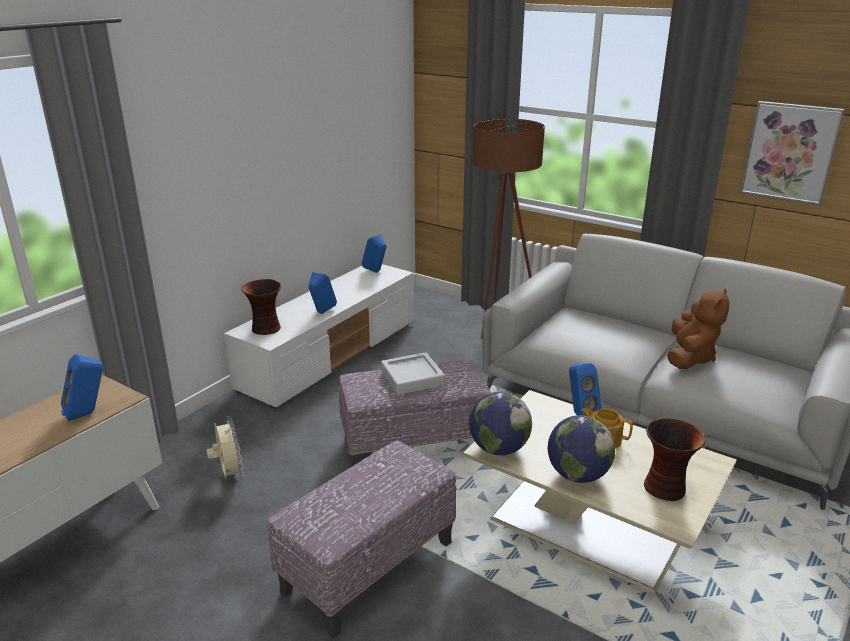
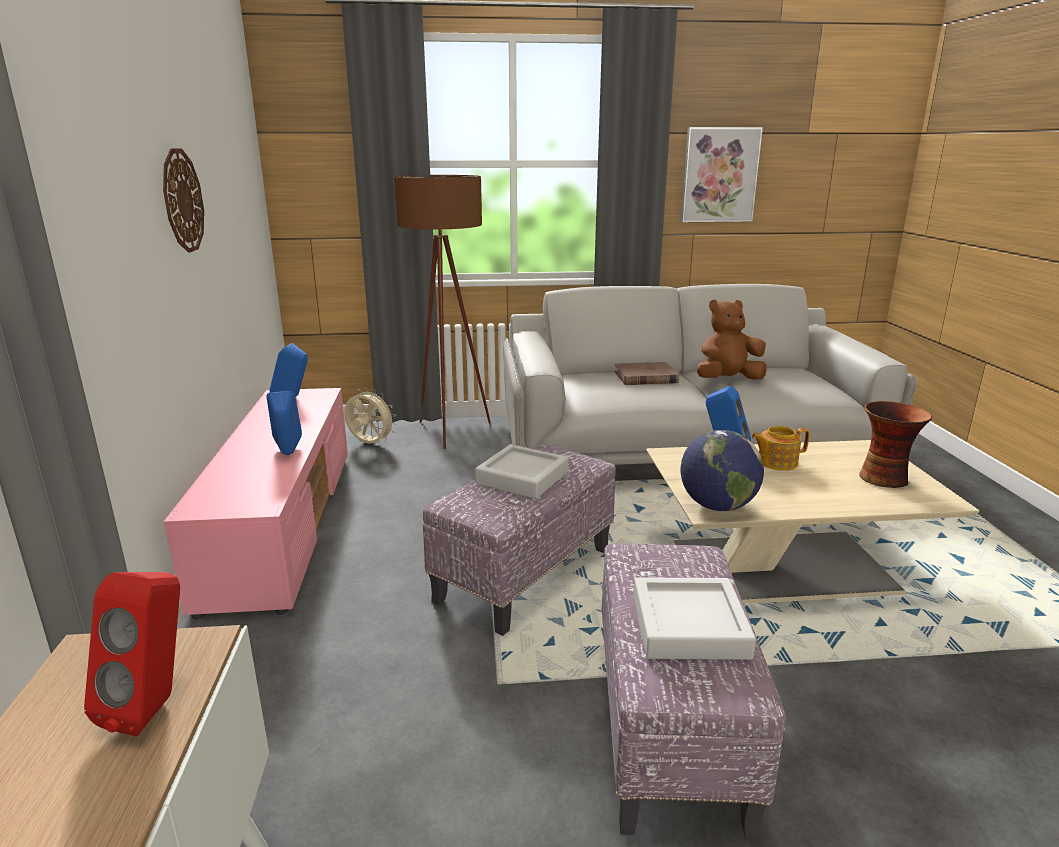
camera: 40 degrees left, 5 degrees down
(88, 414) = (155, 705): blue speaker -> red speaker
(229, 475) = (331, 728): beige fan -> beige fan (369, 444)
(266, 329) = (230, 495): vase -> none
(293, 142) = (182, 201): none -> wall clock
(330, 354) = (282, 522): white tv stand -> pink tv stand
(351, 501) = (689, 626): none -> grey tray
(577, 475) = (815, 498): globe -> none
(621, 332) = (646, 377): none -> brown book
(690, 357) = (727, 380): brown plush toy -> brown plush toy turned 90 degrees counterclockwise

